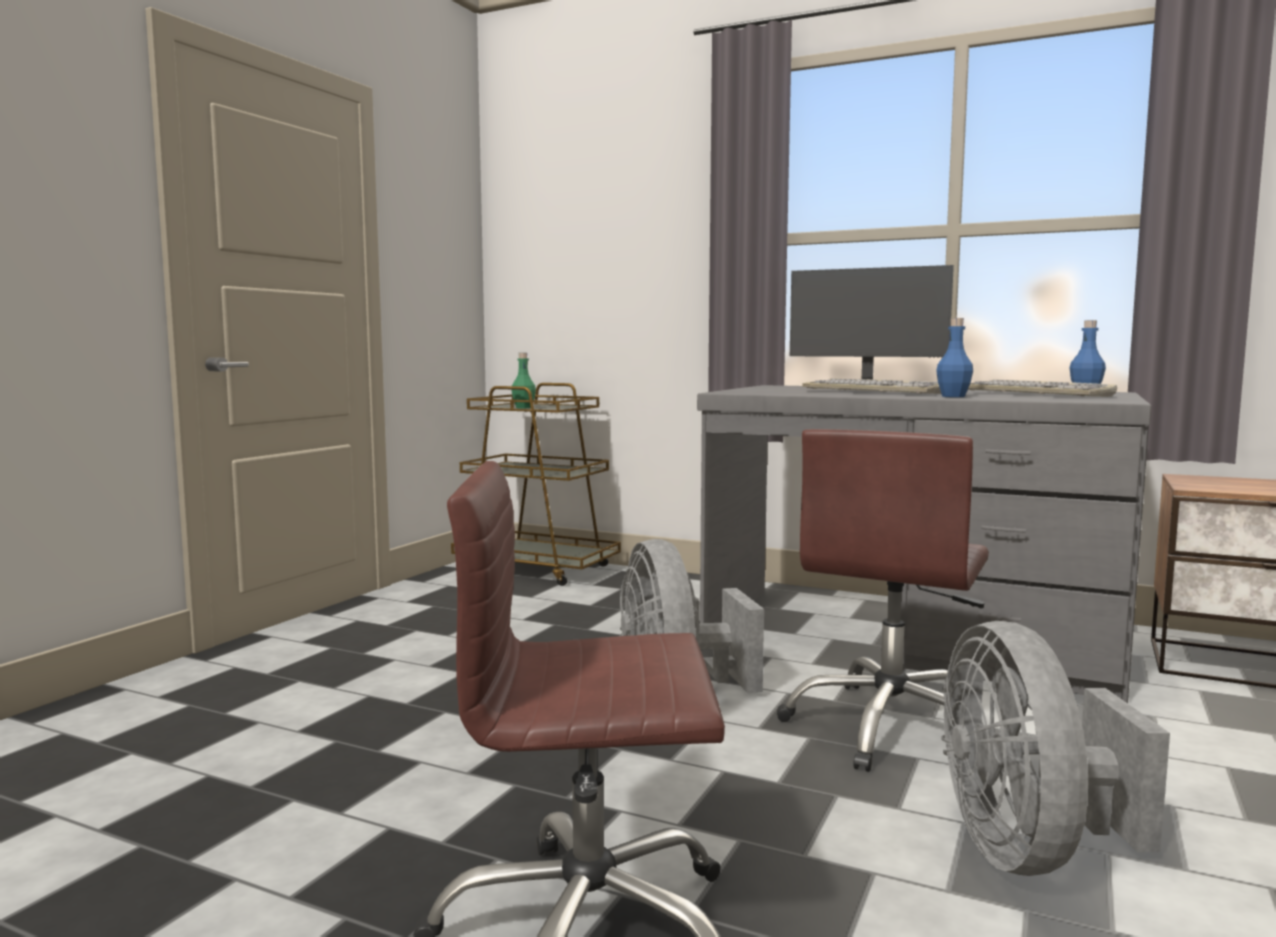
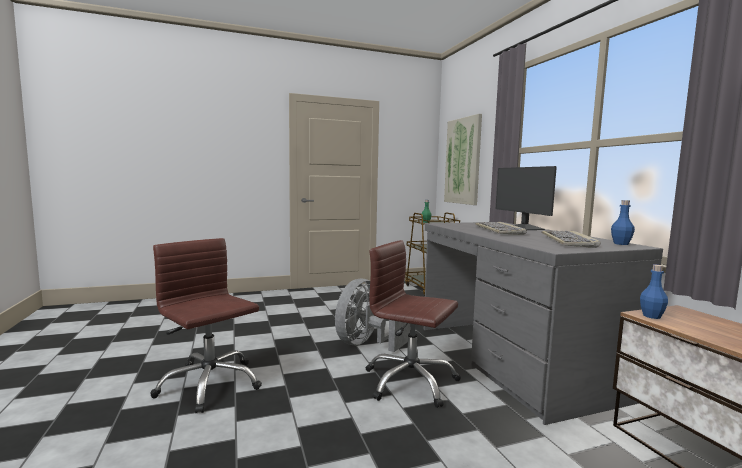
camera: 45 degrees right, 0 degrees up
(584, 261) = (463, 161): none -> picture
(890, 727) = (410, 382): brown office chair -> brown office chair turned 45 degrees clockwise
(953, 396) = (506, 237): blue bottle -> blue bottle (651, 316)
(1027, 851) = (346, 435): grey fan -> none

